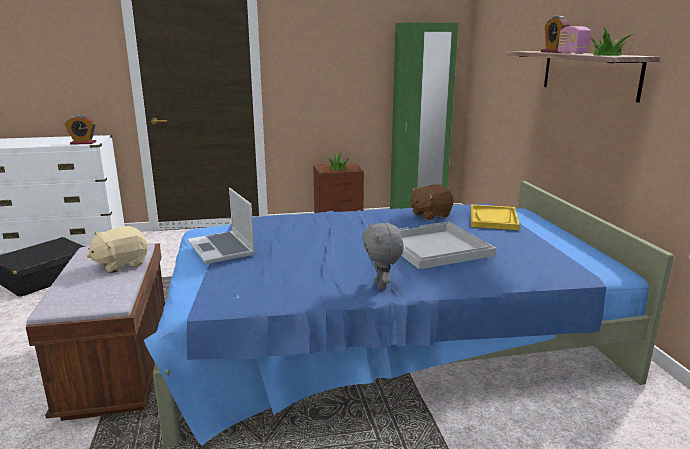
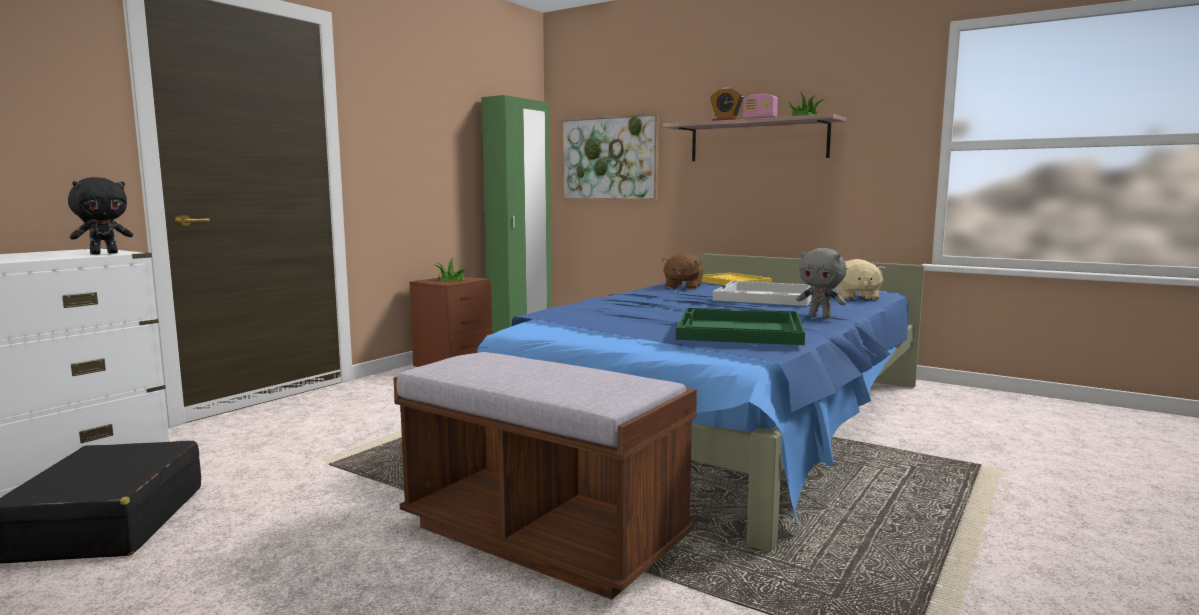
camera: 45 degrees left, 10 degrees down
(83, 143) = (104, 253): alarm clock -> black plush toy
(121, 264) = (536, 365): beige plush toy -> beige plush toy (856, 298)
(222, 249) = (611, 329): laptop -> none
(266, 279) = (738, 330): none -> green tray
(500, 75) = (609, 158): none -> picture

